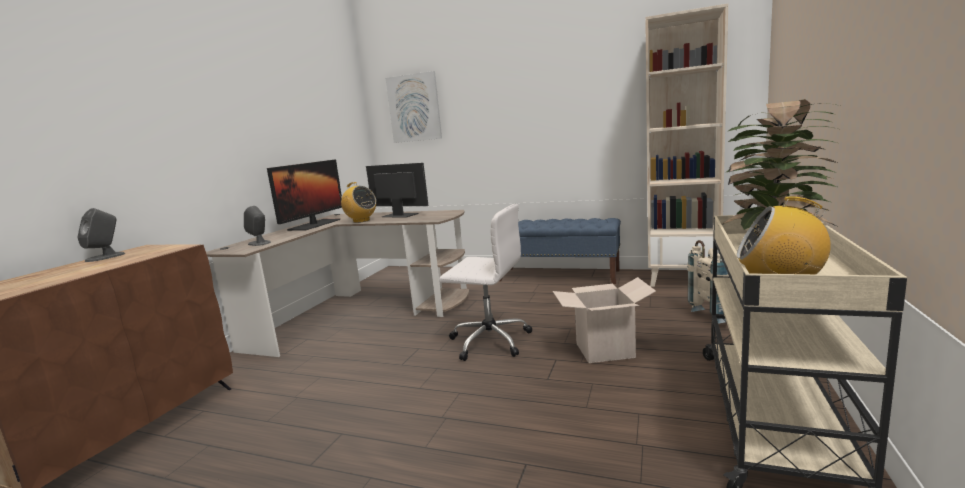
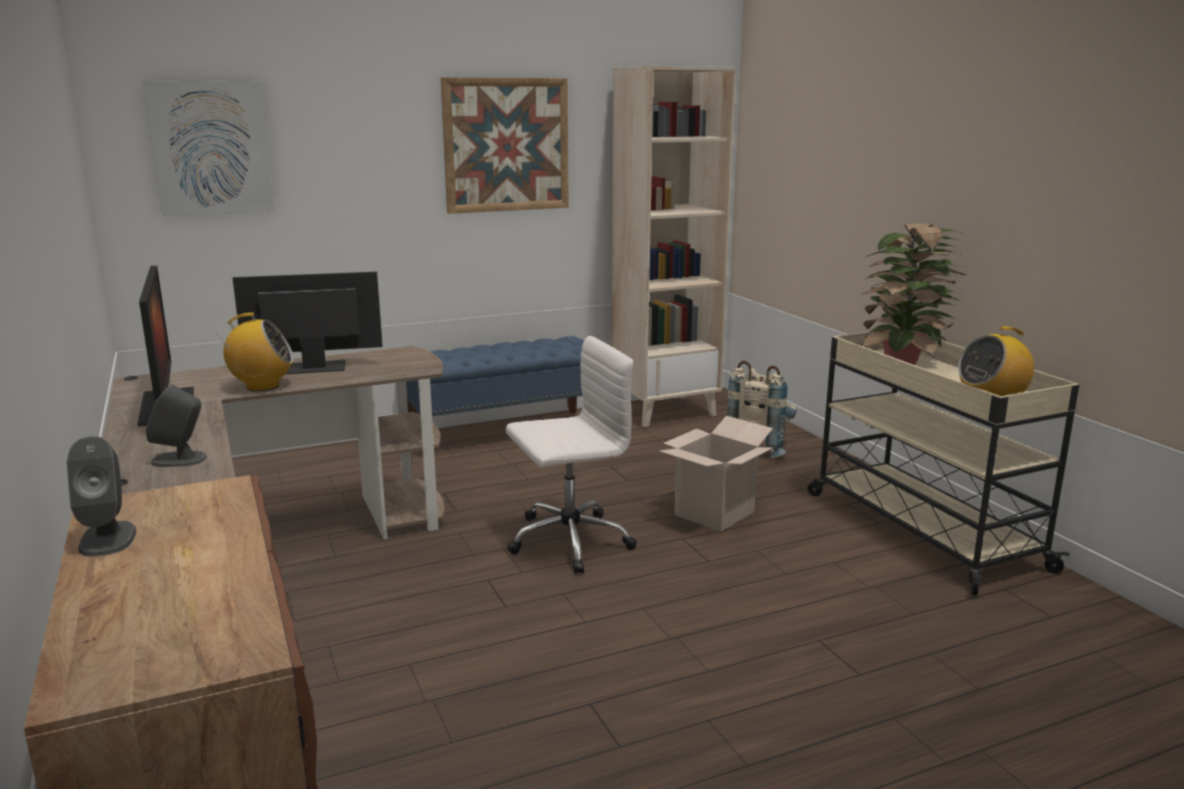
camera: 45 degrees left, 5 degrees up
(570, 91) = (506, 145): none -> picture

